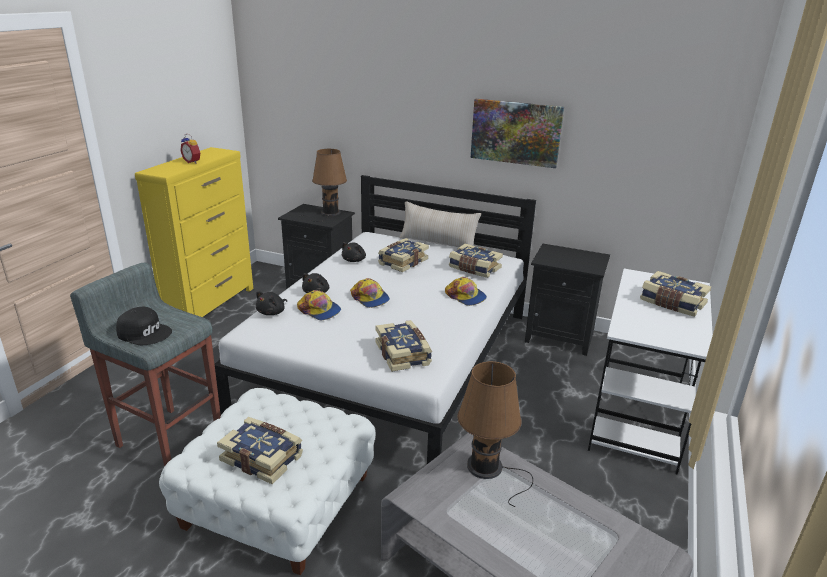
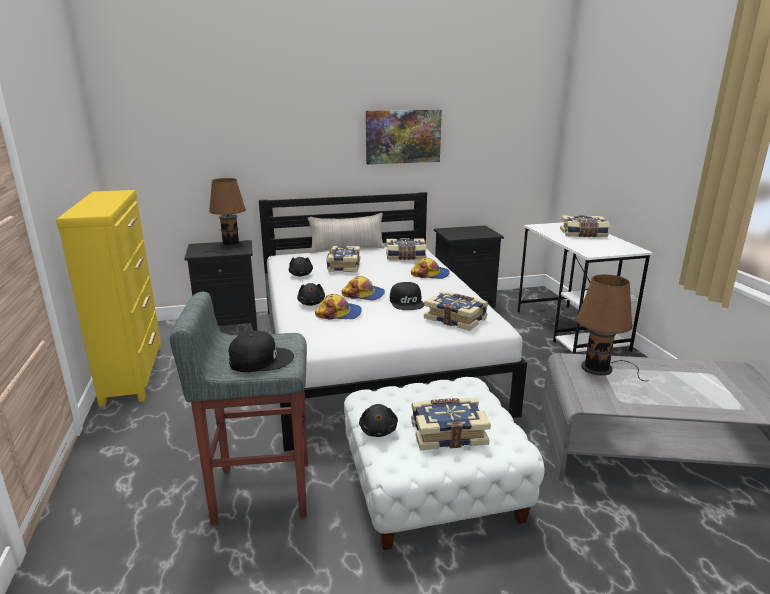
camera: 35 degrees left, 5 degrees down
(193, 162) = (106, 202): alarm clock -> none
(272, 312) = (299, 327): black plush toy -> black plush toy (378, 431)
(393, 320) = (407, 302): none -> black cap

